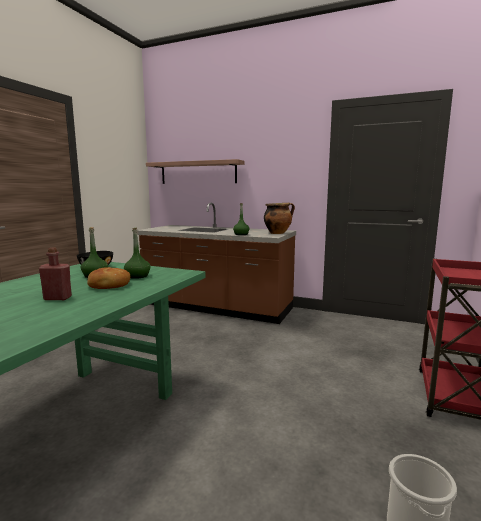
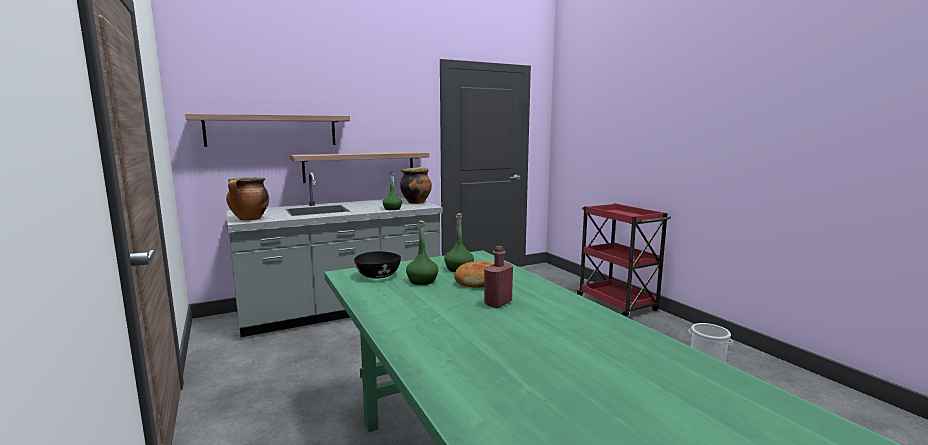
camera: 50 degrees left, 0 degrees up
(154, 229) = (249, 219): none -> cooking pot
(216, 307) = (342, 309): brown counter -> grey counter
(254, 201) = (360, 166): none -> shelf

